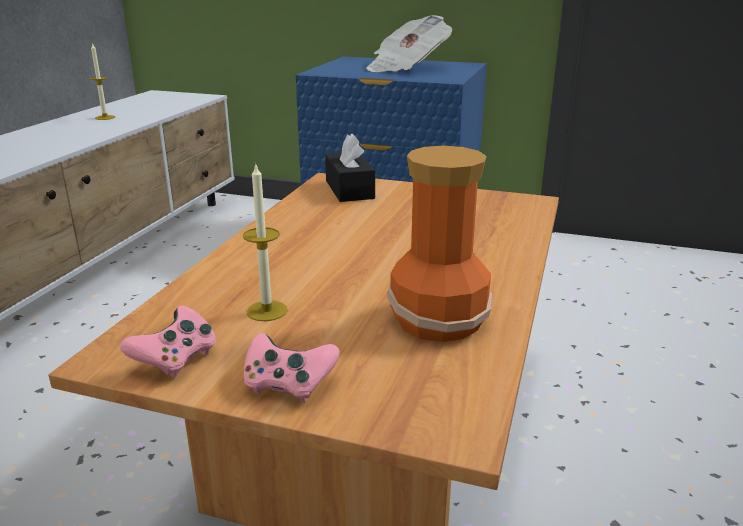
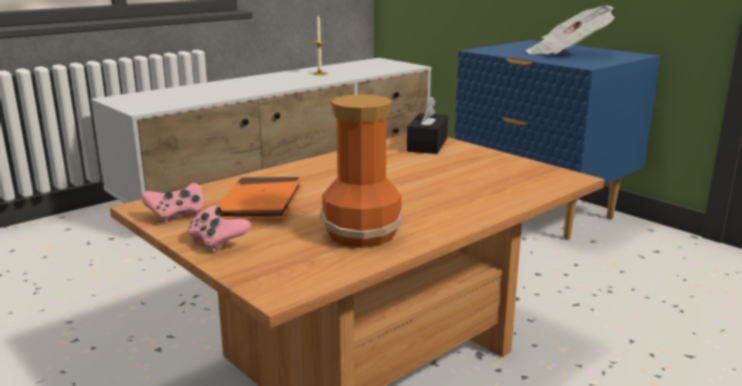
camera: 30 degrees right, 5 degrees down
(267, 311) = (260, 204): candle -> orange book

